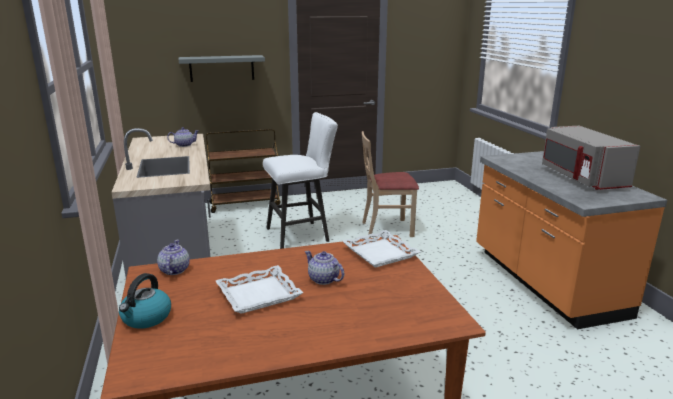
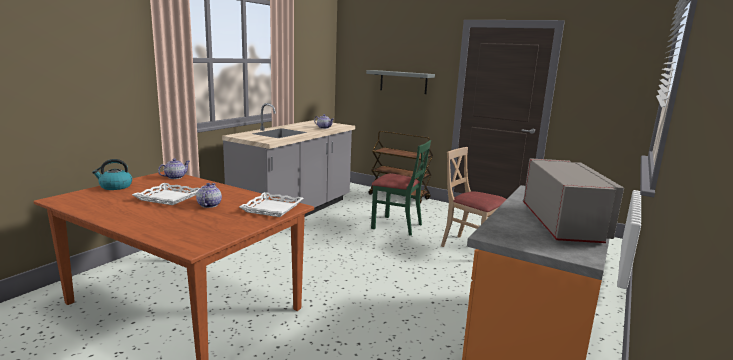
camera: 45 degrees right, 5 degrees down
(302, 235) = (397, 226): white stool -> green chair
(581, 178) = (564, 224): grey microwave -> grey microwave turned 150 degrees clockwise

